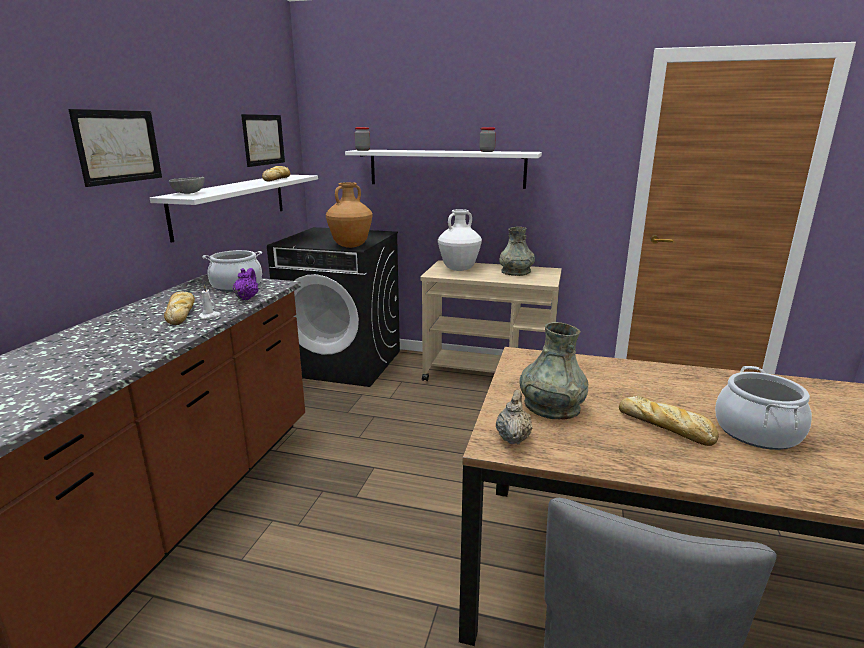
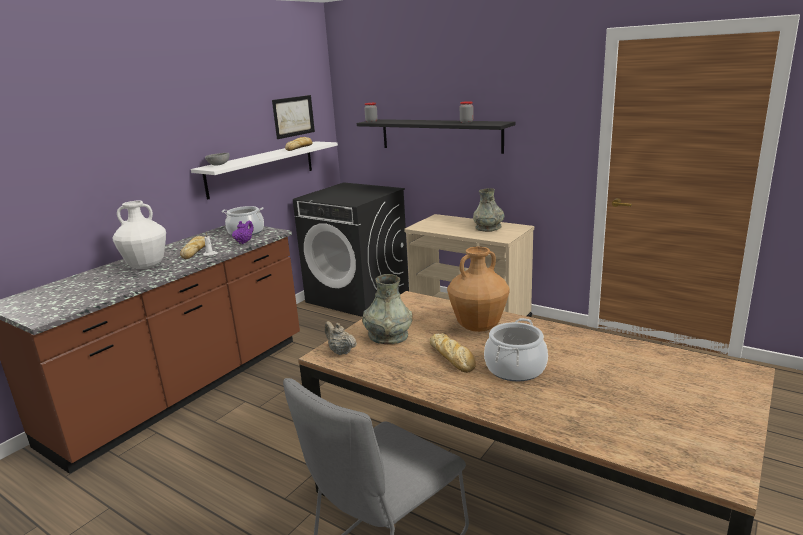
camera: 20 degrees right, 0 degrees up
(118, 146) = (168, 137): picture -> none
(350, 246) = (351, 201): brown vase -> brown vase (478, 327)
(446, 168) = (440, 135): white shelf -> black shelf
(459, 269) = (442, 223): white vase -> white vase (146, 266)
(513, 437) = (340, 351): beige teapot -> beige teapot turned 75 degrees counterclockwise

